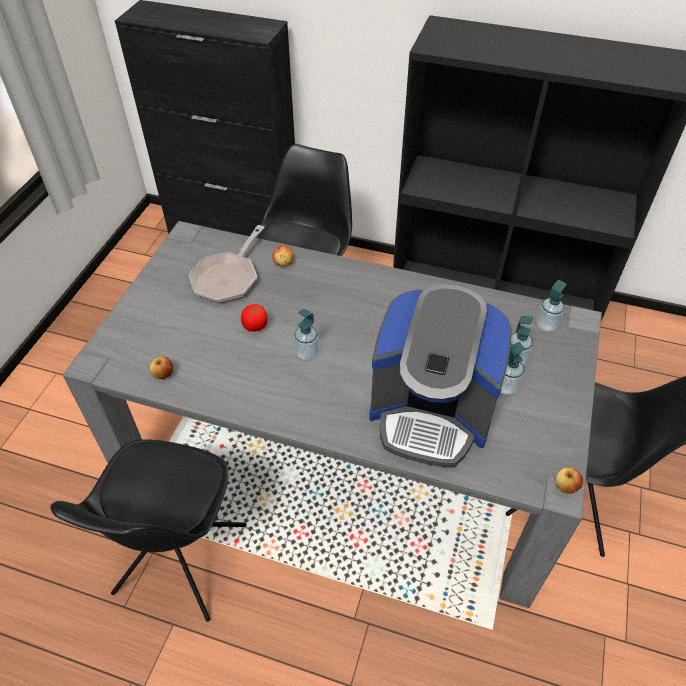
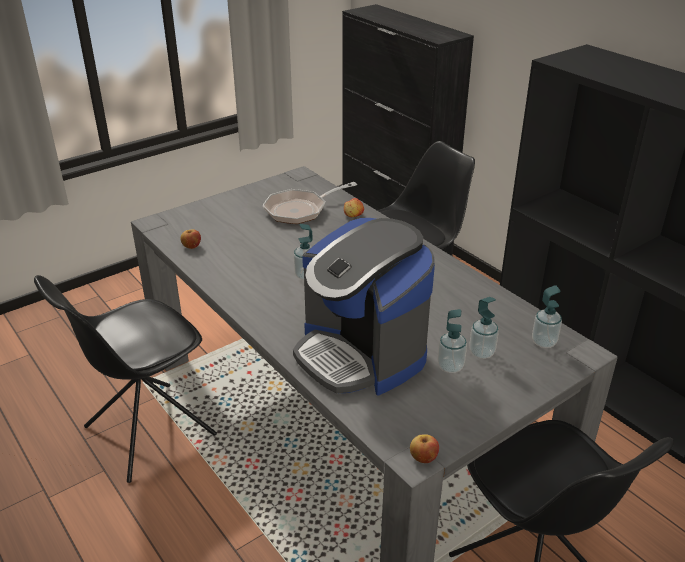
camera: 35 degrees right, 15 degrees down
(255, 326) = (286, 245): tomato -> none

